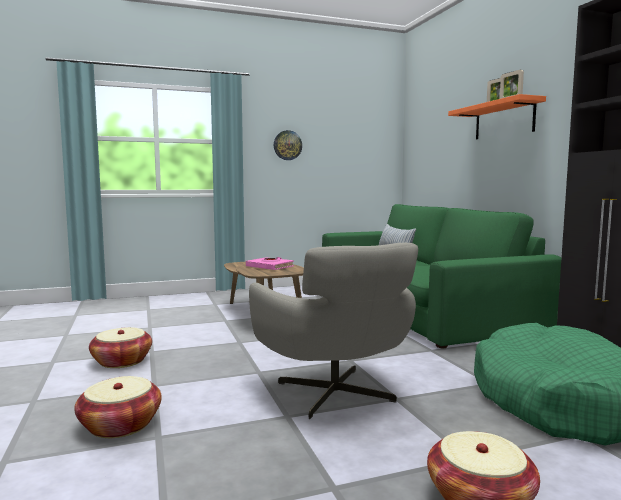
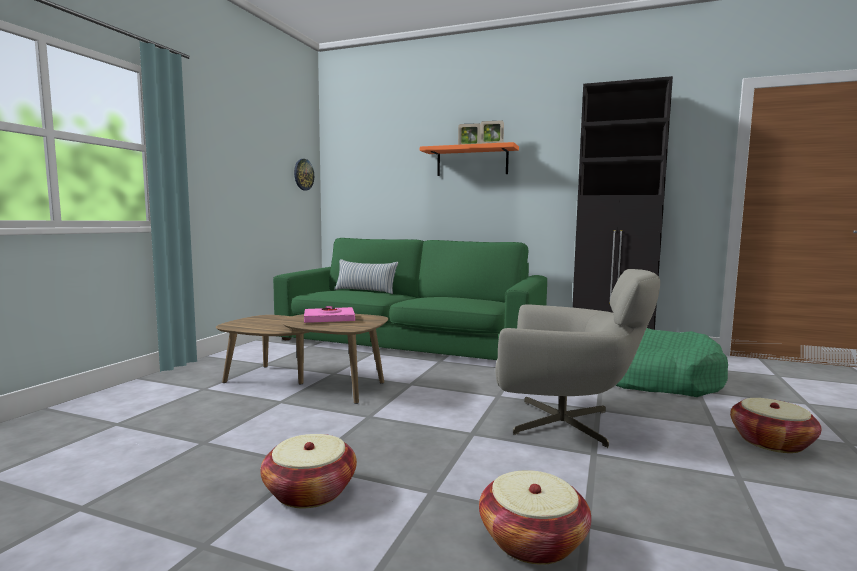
camera: 50 degrees left, 0 degrees up
(287, 145) = (225, 163): wall clock -> wall clock (303, 174)

